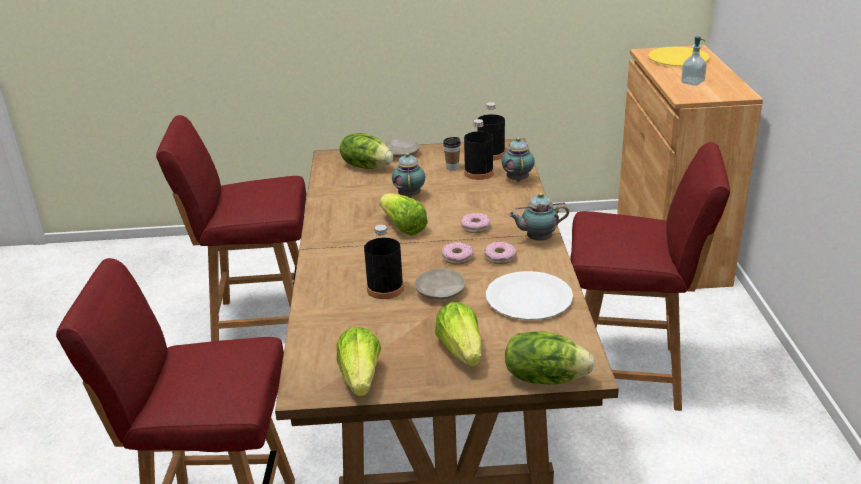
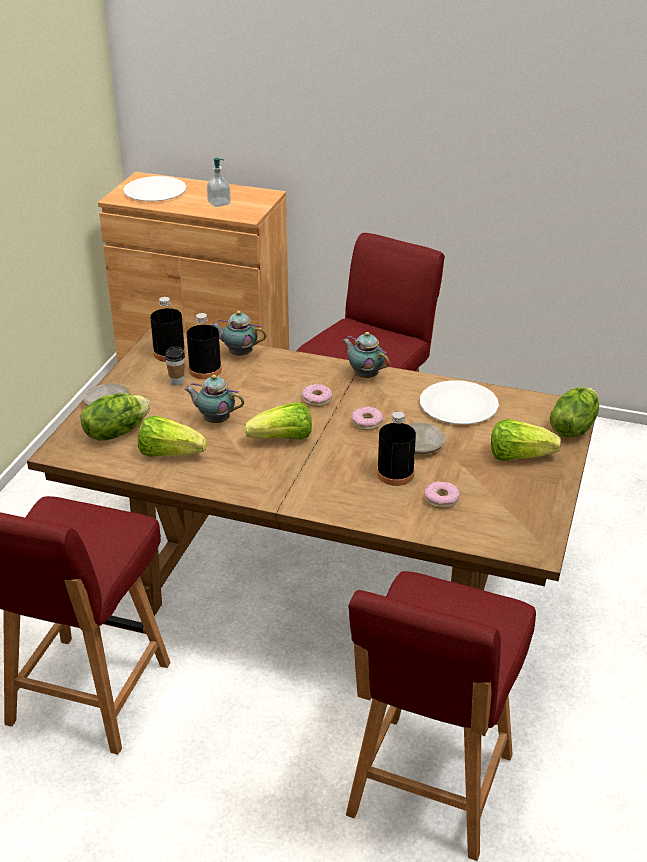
camera: 70 degrees left, 5 degrees up
(360, 378) = (533, 516): lettuce -> lettuce (170, 453)
(500, 257) = (382, 401): donut -> donut (441, 499)
(537, 239) = (364, 375): teapot -> teapot turned 120 degrees clockwise
(678, 59) = (155, 191): yellow plate -> white plate

